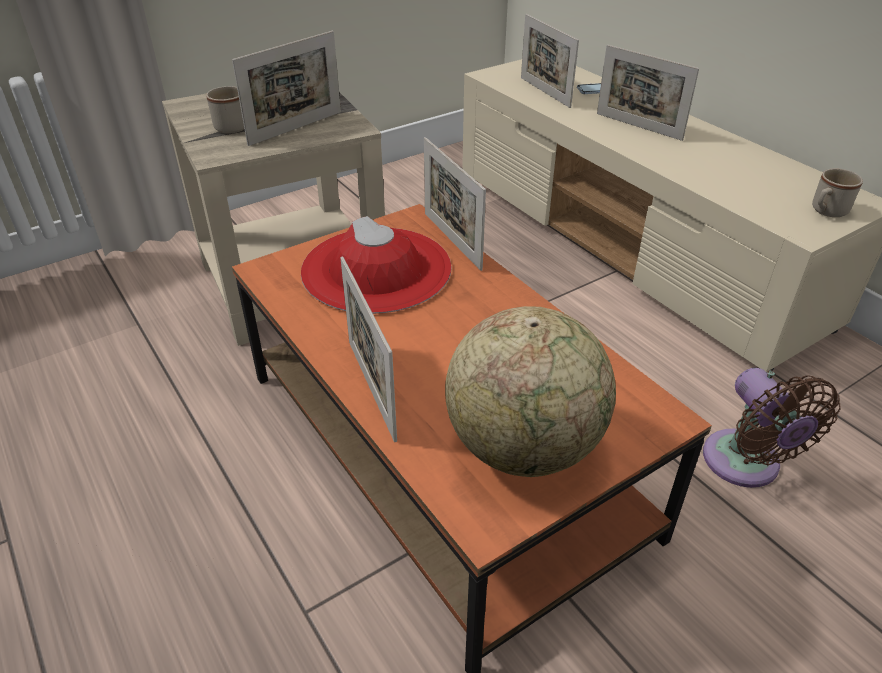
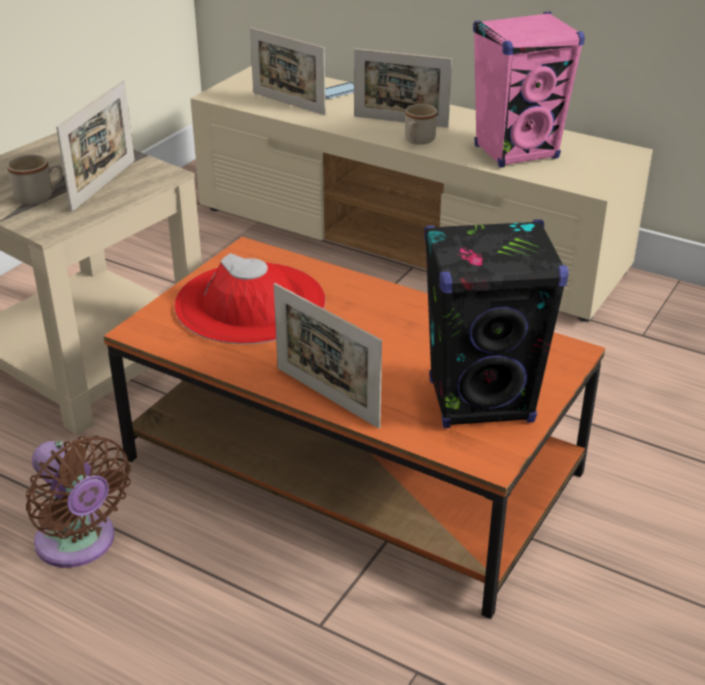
camera: 25 degrees left, 5 degrees down
(452, 240) = (300, 262): picture frame -> none
(524, 447) = (481, 401): globe -> black speaker
(739, 179) = (516, 152): none -> pink speaker
(745, 465) = (609, 398): brown fan -> brown fan (79, 544)
(826, 211) = (600, 166): beige mug -> beige mug (417, 141)

